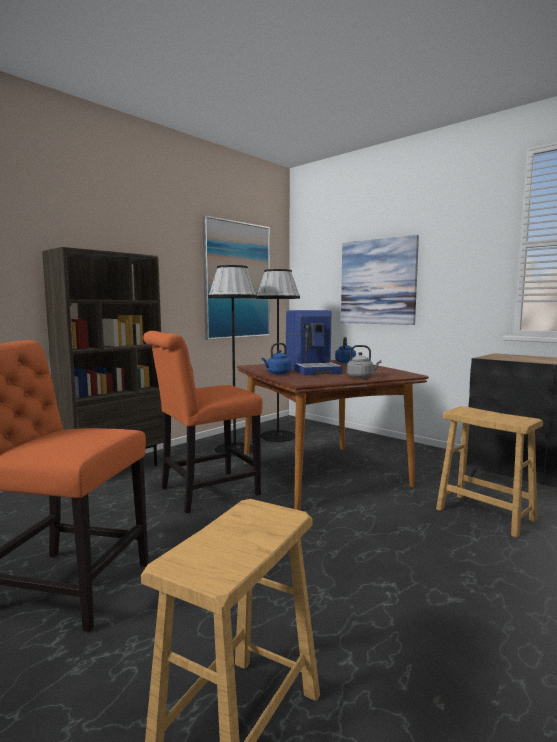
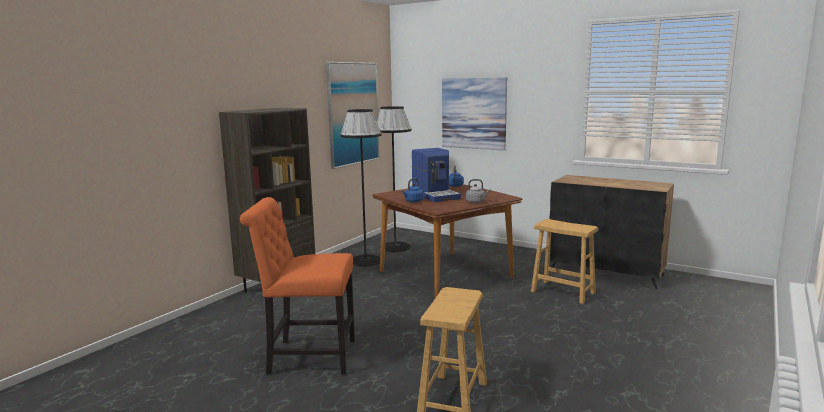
camera: 10 degrees left, 5 degrees up
(204, 492) = (362, 295): orange chair -> none

